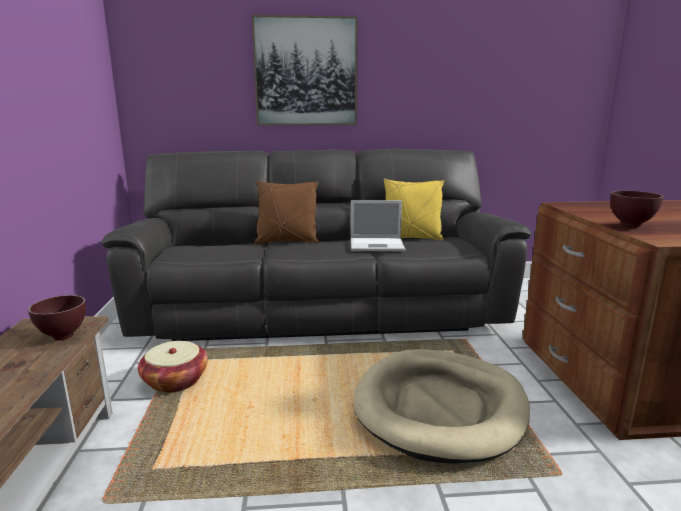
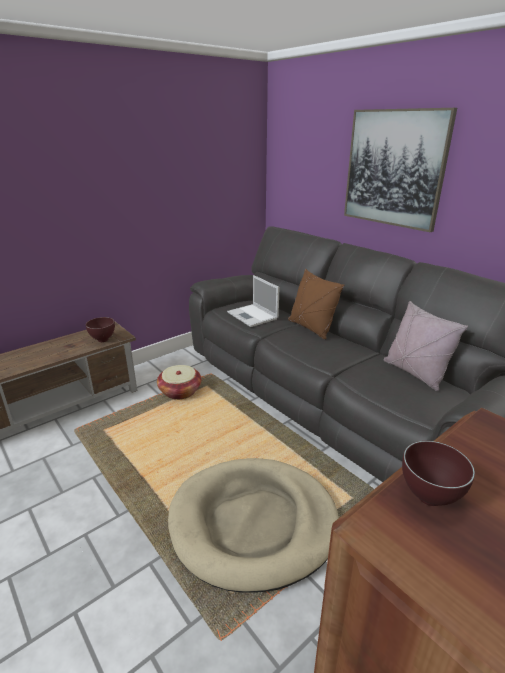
camera: 55 degrees right, 10 degrees up
(378, 245) = (356, 365): laptop -> laptop (253, 316)
(411, 238) = (414, 373): yellow pillow -> purple pillow

